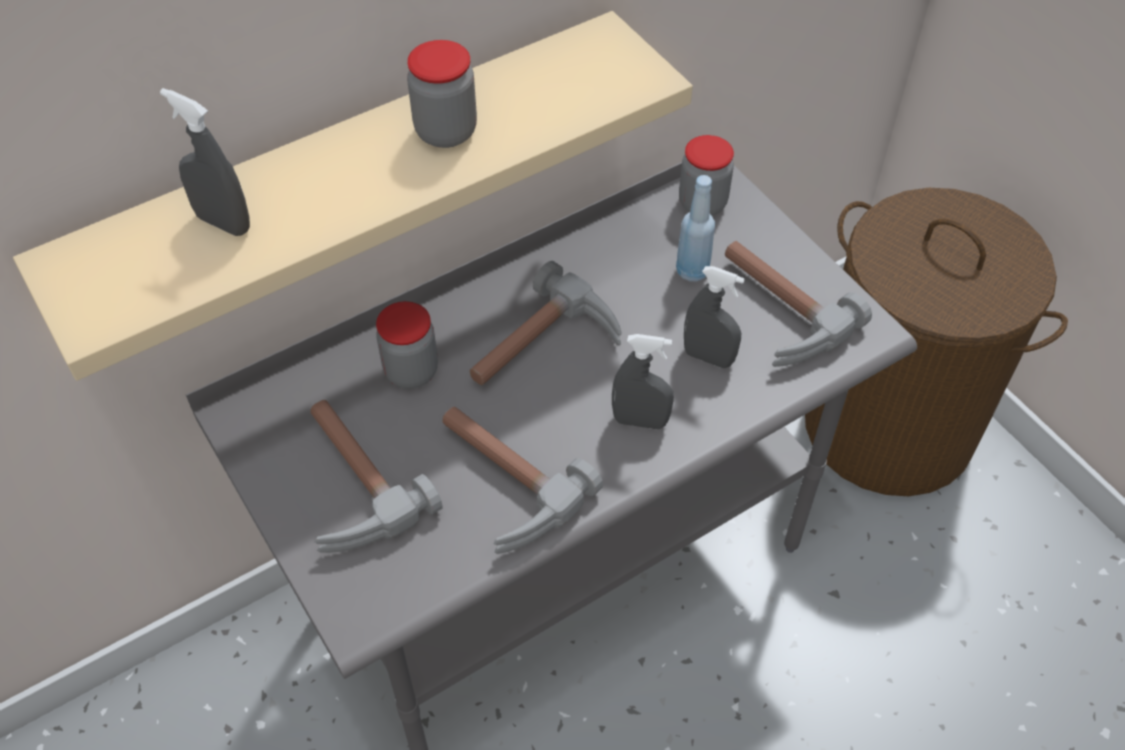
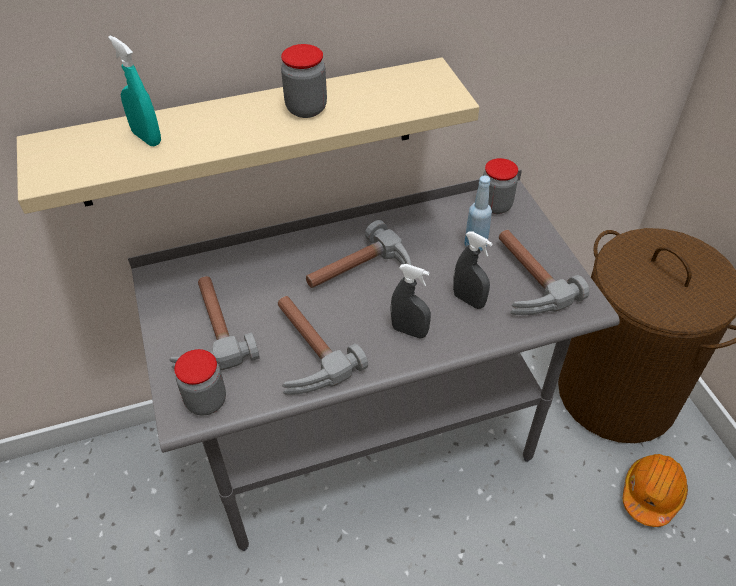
camera: 15 degrees right, 5 degrees down
(223, 223) = (147, 138): grey spray bottle -> turquoise spray bottle
(411, 371) = (272, 272): jar -> jar (206, 401)
(967, 558) = (651, 493): none -> orange hard hat

